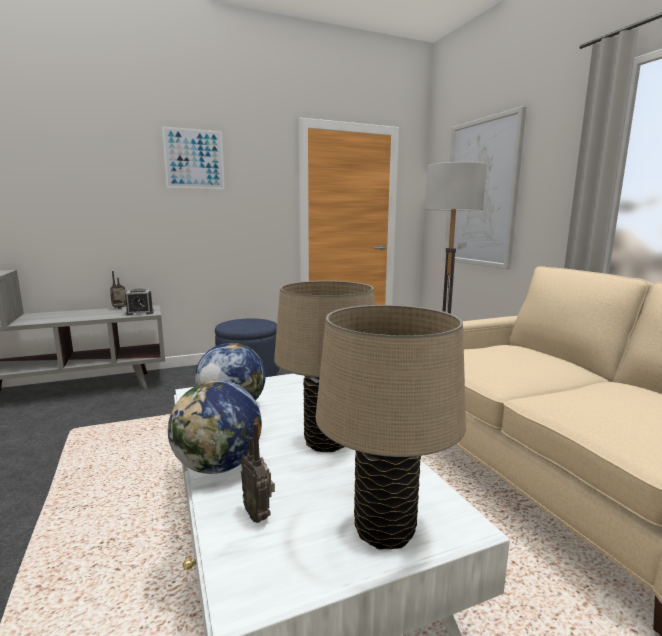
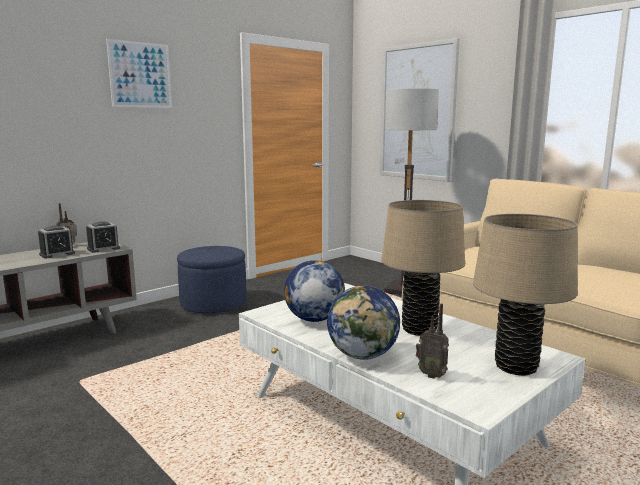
camera: 20 degrees left, 0 degrees up
(99, 314) = (57, 254): none -> alarm clock

